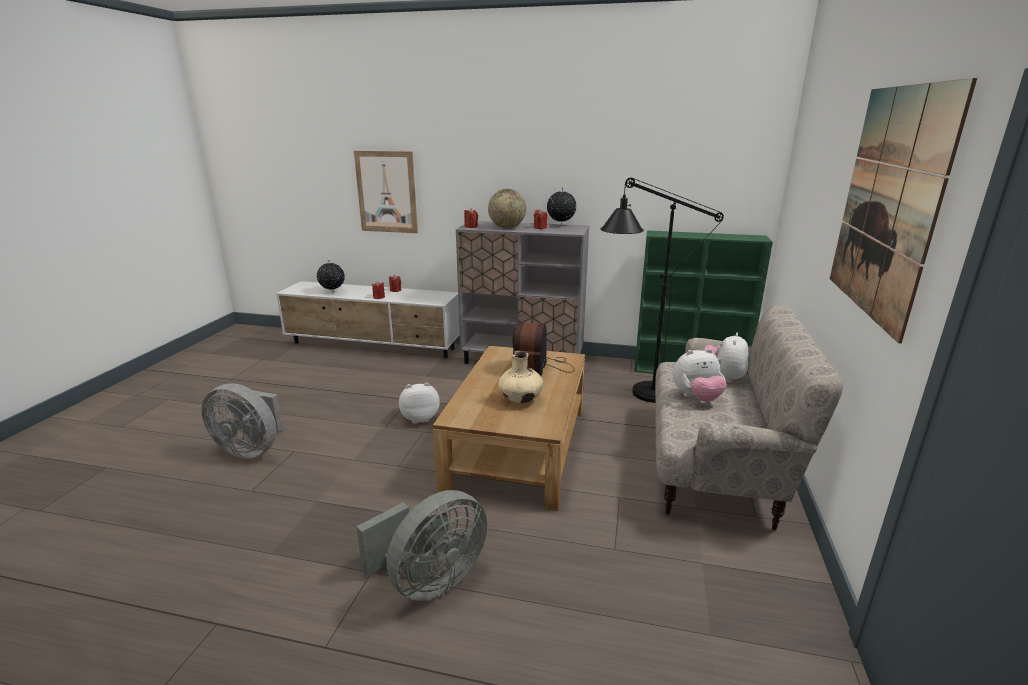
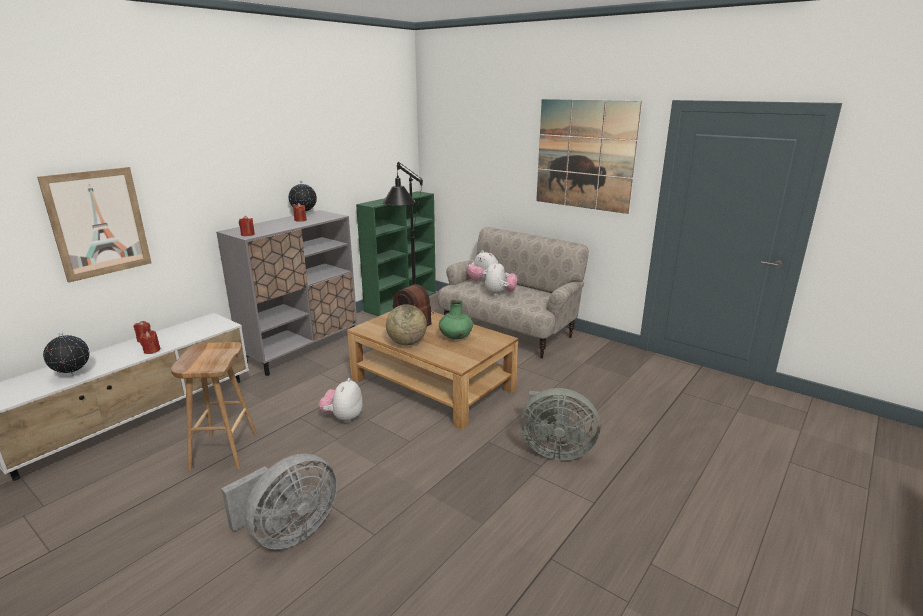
camera: 65 degrees left, 0 degrees up
(347, 387) = (223, 450): none -> brown stool
(430, 581) = (554, 450): grey fan -> grey fan turned 120 degrees clockwise
(507, 227) = (277, 227): globe -> globe (407, 343)
(521, 400) = (455, 337): beige vase -> green vase

